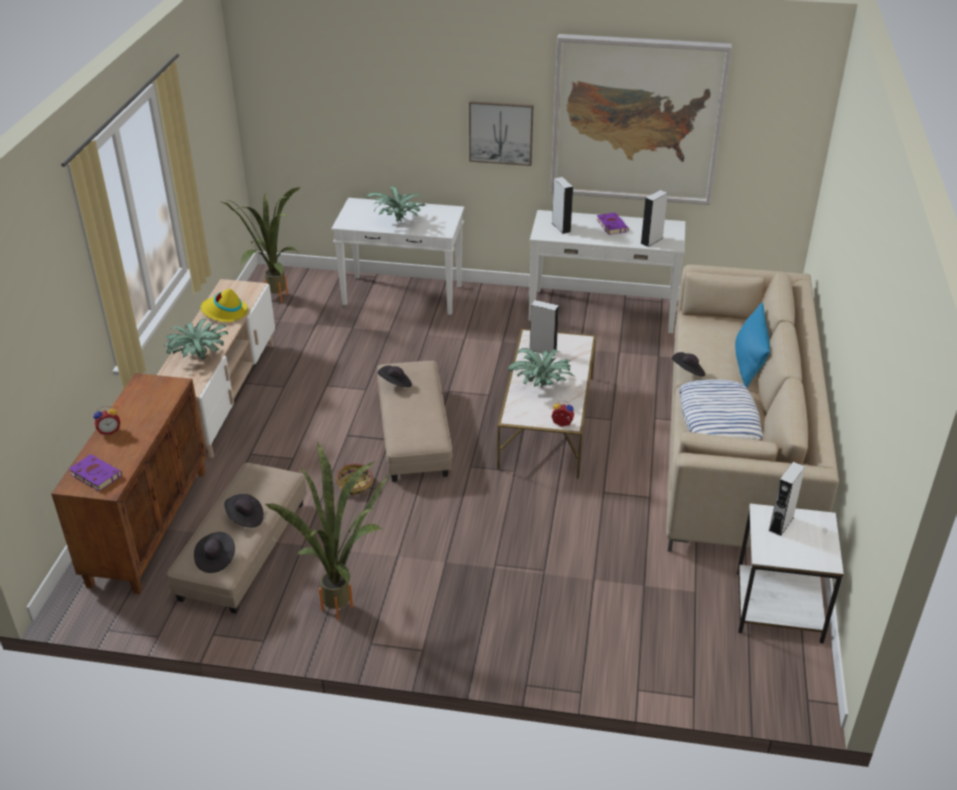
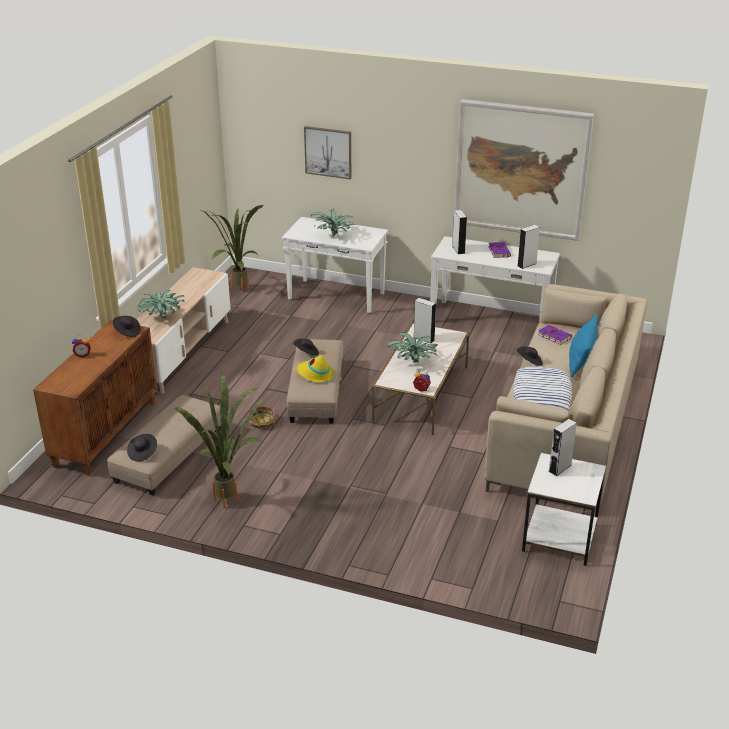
camera: 10 degrees right, 5 degrees down
(94, 474) = (65, 381): purple book -> purple book (553, 336)
(224, 312) = (189, 290): yellow hat -> yellow hat (315, 374)
(245, 518) = (171, 429): black hat -> black hat (127, 332)
(501, 132) = (417, 173): picture -> picture (328, 152)

